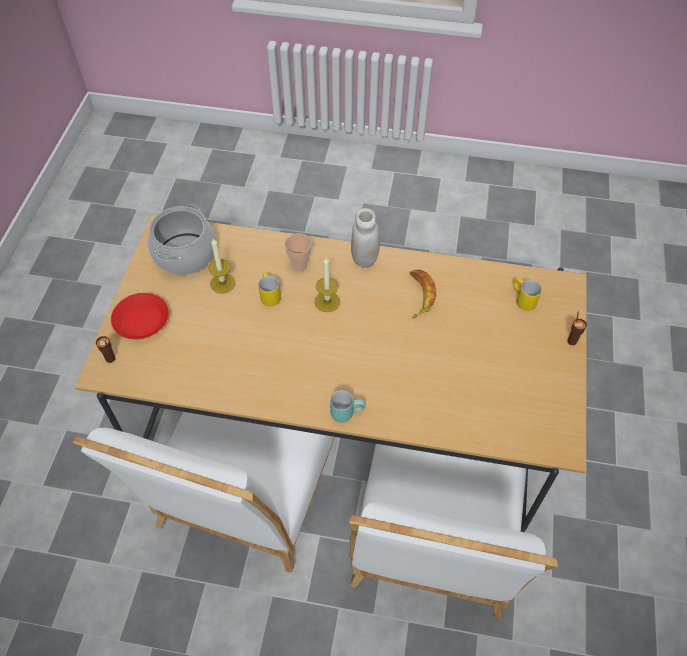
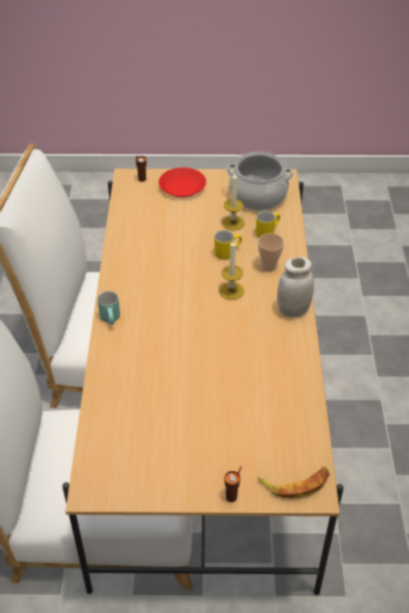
camera: 80 degrees right, 10 degrees down
(419, 295) = (258, 357): banana -> banana (296, 483)
(521, 300) = (277, 446): yellow mug -> yellow mug (266, 232)

